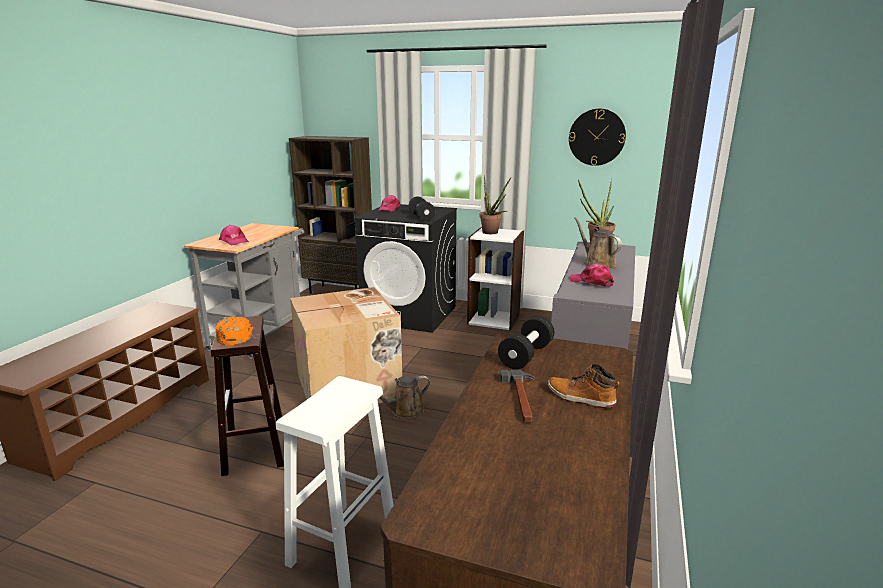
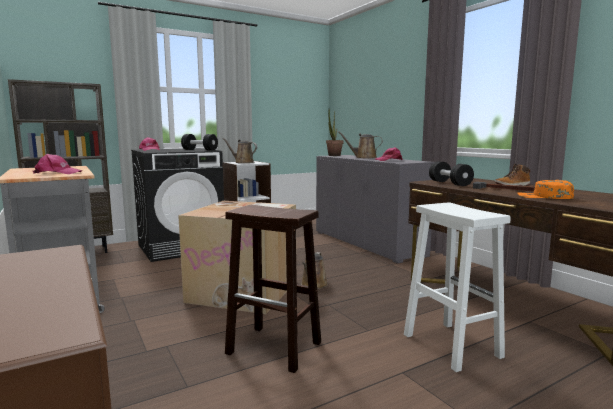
camera: 50 degrees left, 10 degrees down
(235, 335) = (280, 211): orange cap -> orange cap (544, 197)
(492, 233) = (242, 162): potted plant -> brown watering can
(596, 137) = (288, 93): wall clock -> none

